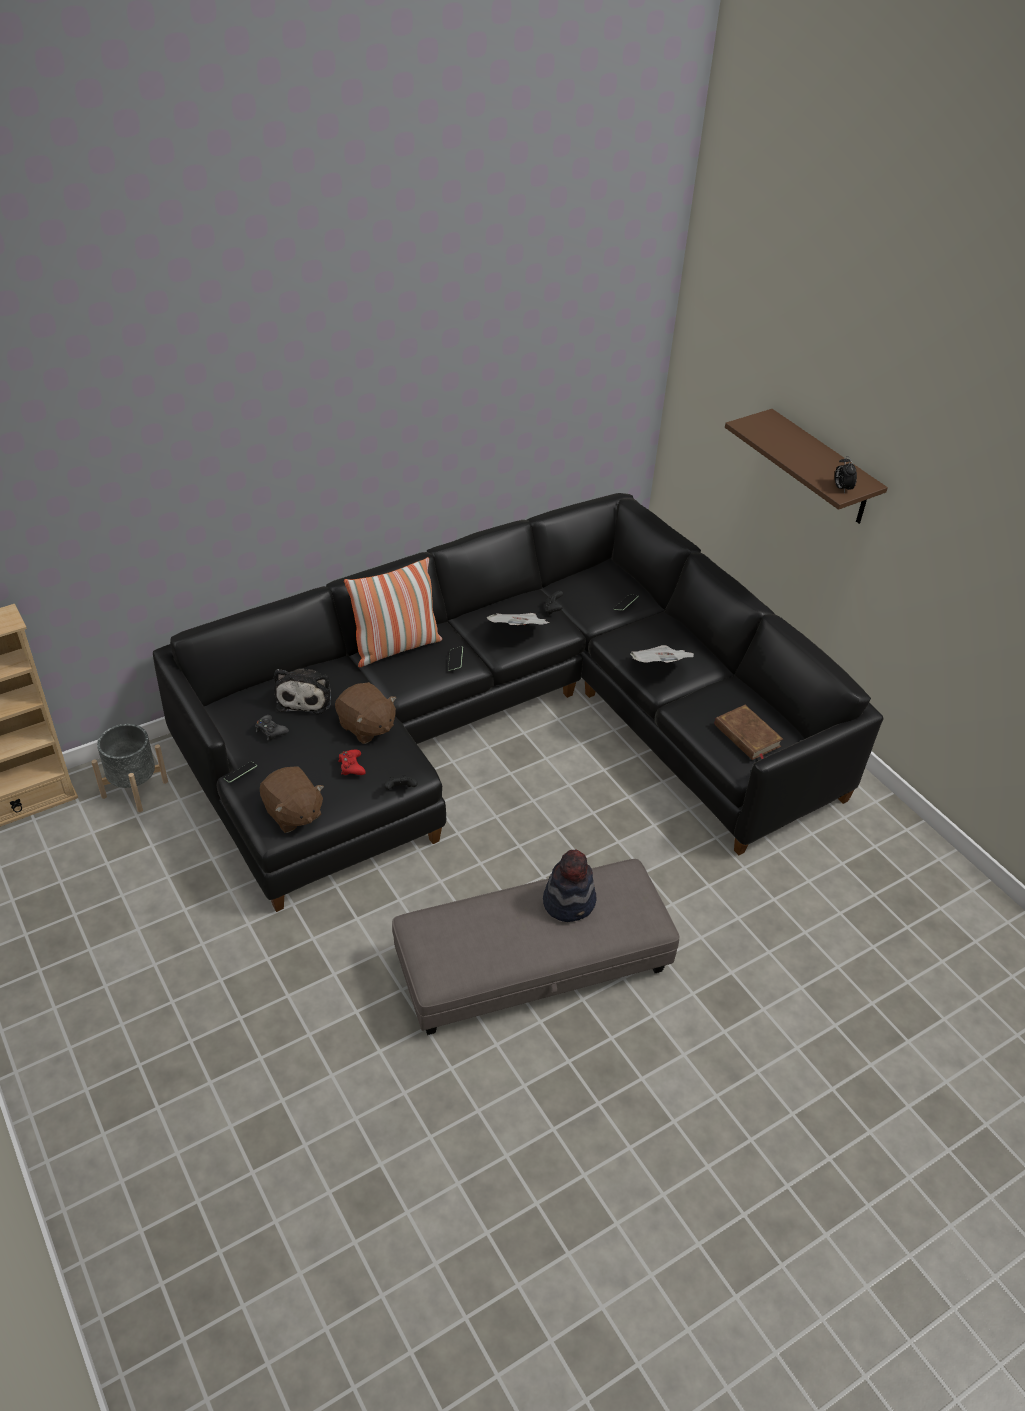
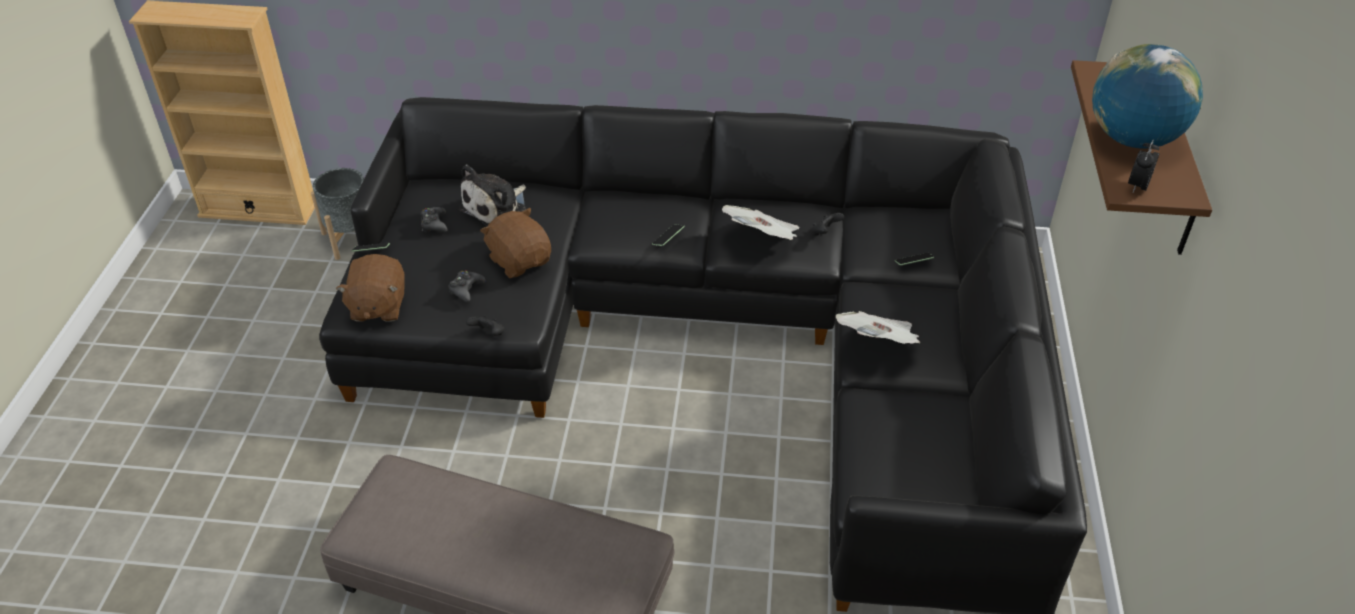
camera: 40 degrees right, 0 degrees up
(351, 766) = (466, 289): red game controller -> black game controller
(366, 727) = (520, 261): brown plush toy -> brown plush toy turned 150 degrees clockwise
(396, 647) = (628, 201): pillow -> none
(569, 901) = (548, 536): hat -> none
(747, 736) = (903, 468): brown book -> none
(809, 461) = (1132, 139): none -> globe

